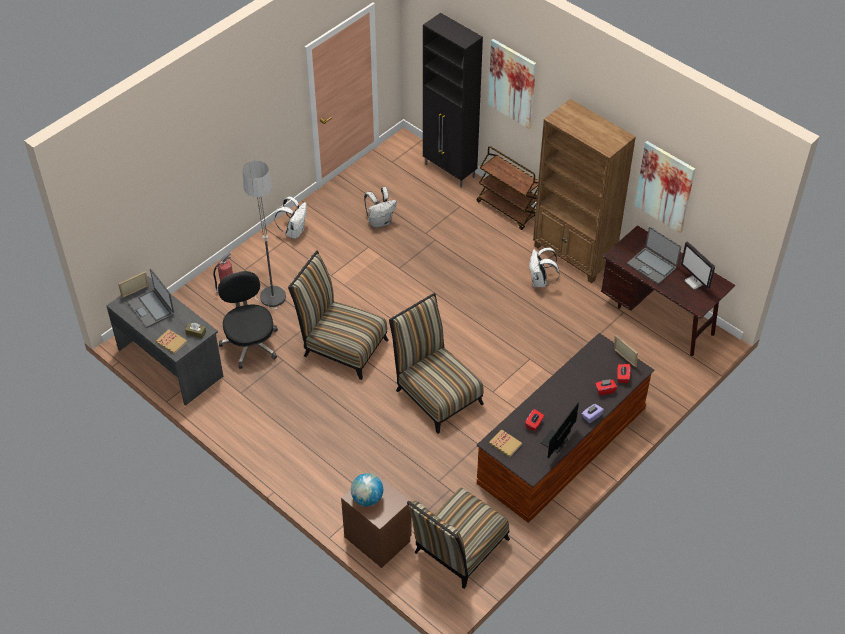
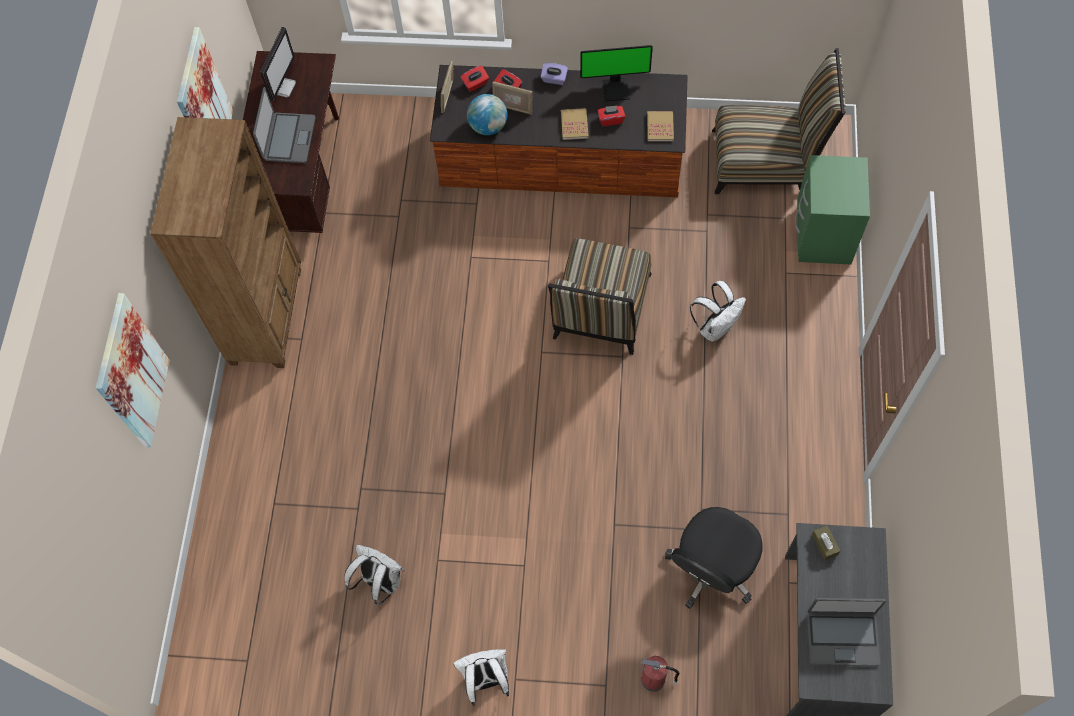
camera: 125 degrees left, 15 degrees up
(135, 292) = (838, 686): picture frame -> picture frame (513, 108)
(151, 308) = (842, 637): laptop -> laptop turned 75 degrees clockwise
(171, 342) = (865, 560): book -> book (574, 125)
(269, 282) = (600, 633): floor lamp -> none
(341, 345) = (622, 461): chair -> none
(367, 498) = (847, 192): globe -> globe (488, 126)
(378, 538) = (822, 235): brown nightstand -> green nightstand
(450, 171) = (212, 566): black cabinet -> none
(508, 209) = (237, 441): brown cart -> none
(540, 281) = (341, 323): white backpack -> white backpack (715, 327)

